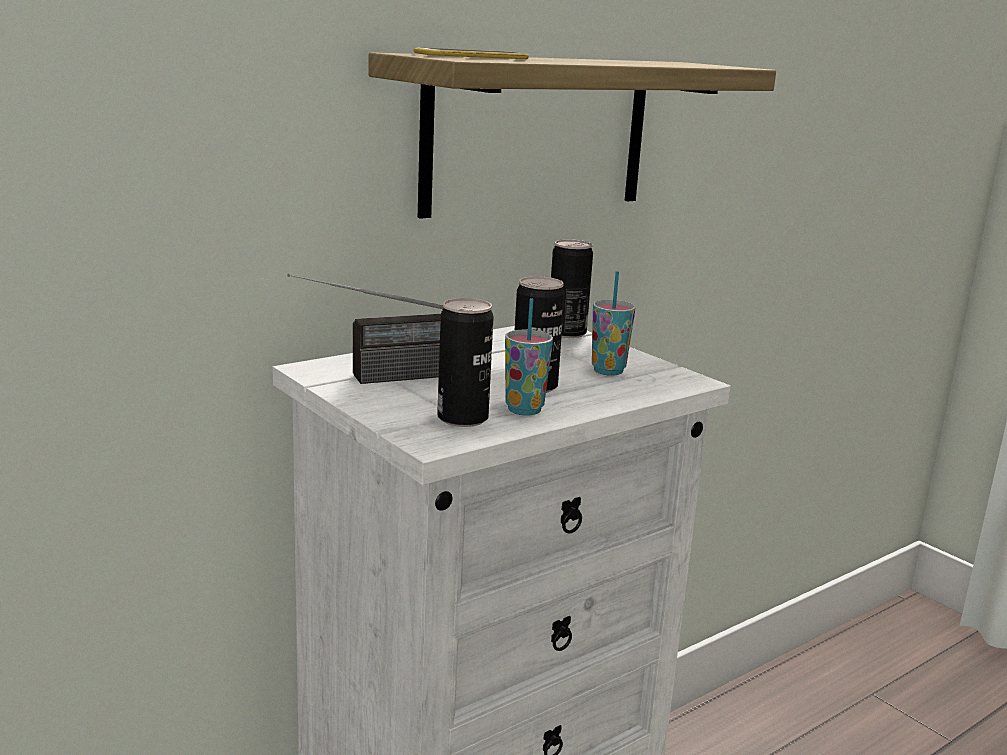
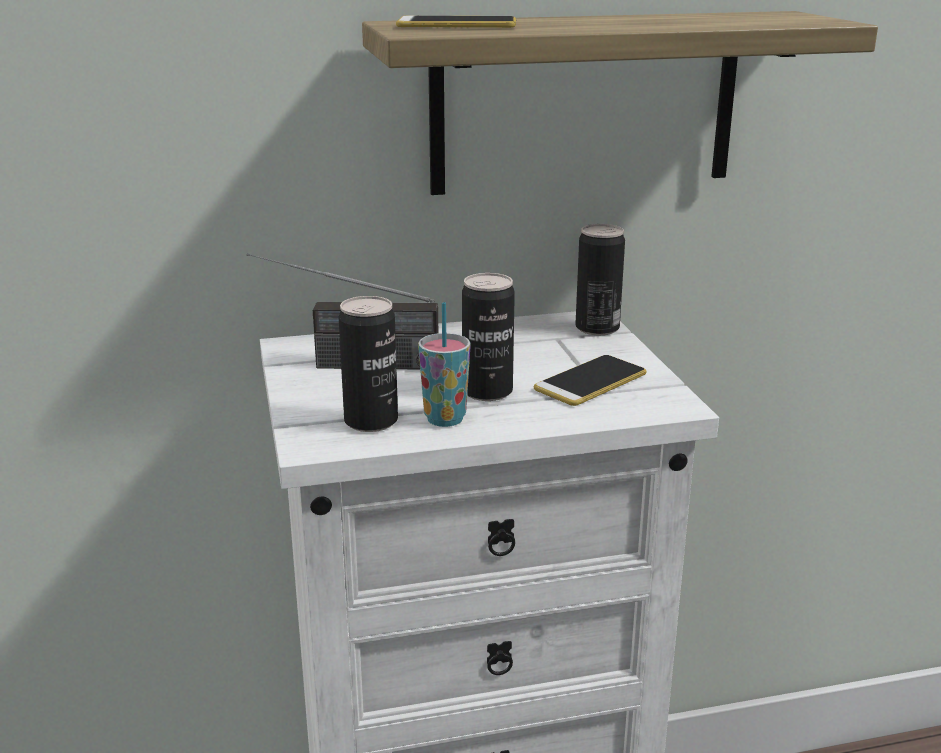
camera: 25 degrees right, 5 degrees up
(608, 371) = (590, 381): cup -> phone

